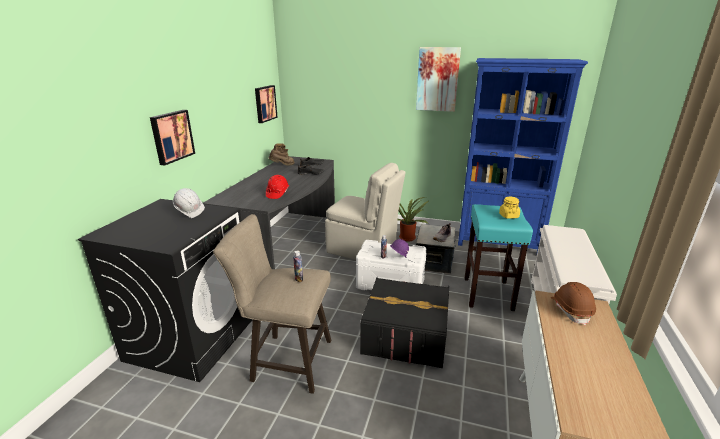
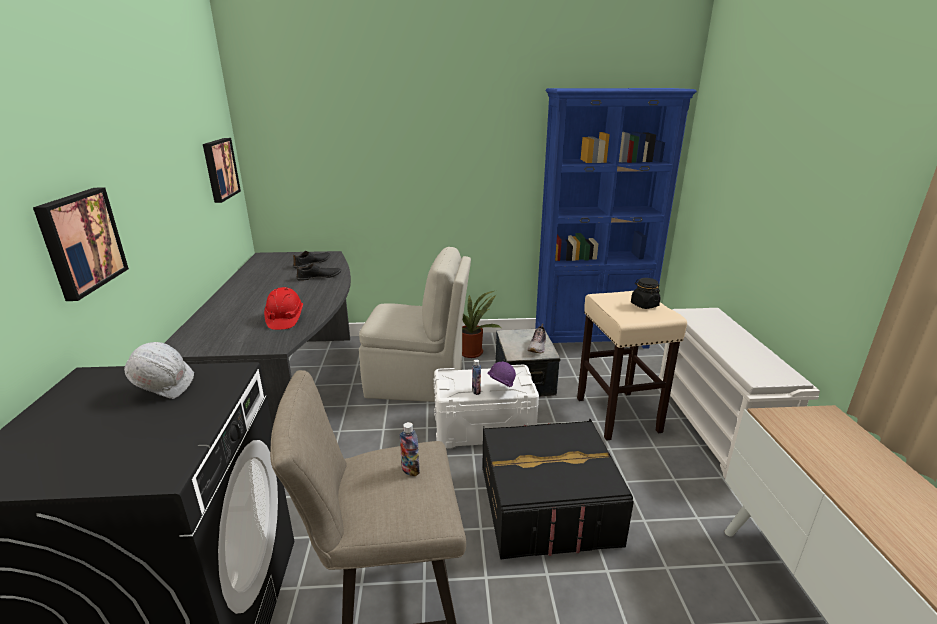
camera: 20 degrees left, 0 degrees up
(282, 166) = (263, 270): brown boot -> none
(437, 79) = (492, 120): picture -> none
(488, 294) = (618, 415): turquoise stool -> beige stool
(508, 216) = (644, 305): yellow jar -> black jar
(571, 310) = (810, 428): brown hard hat -> none

